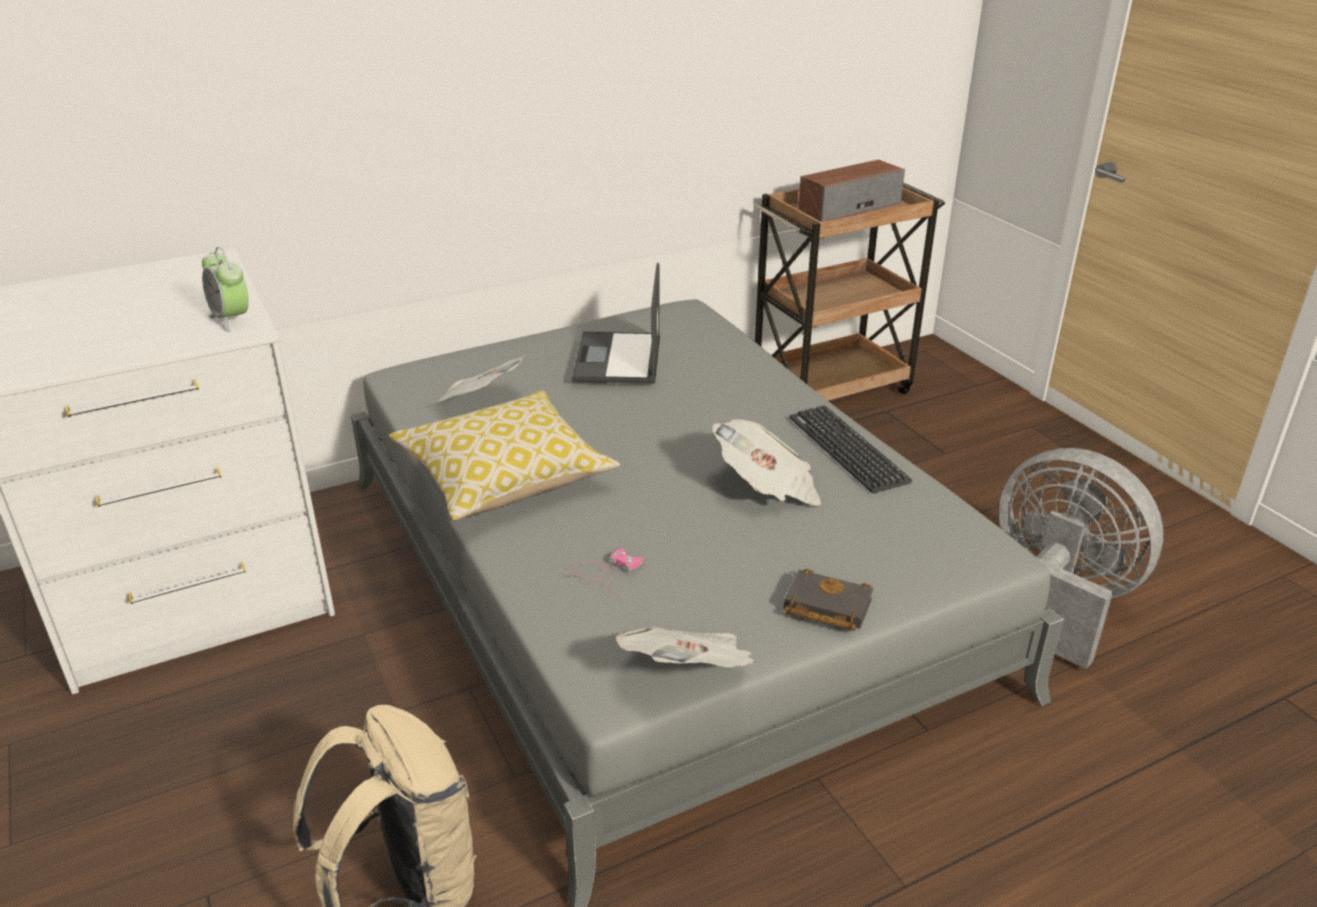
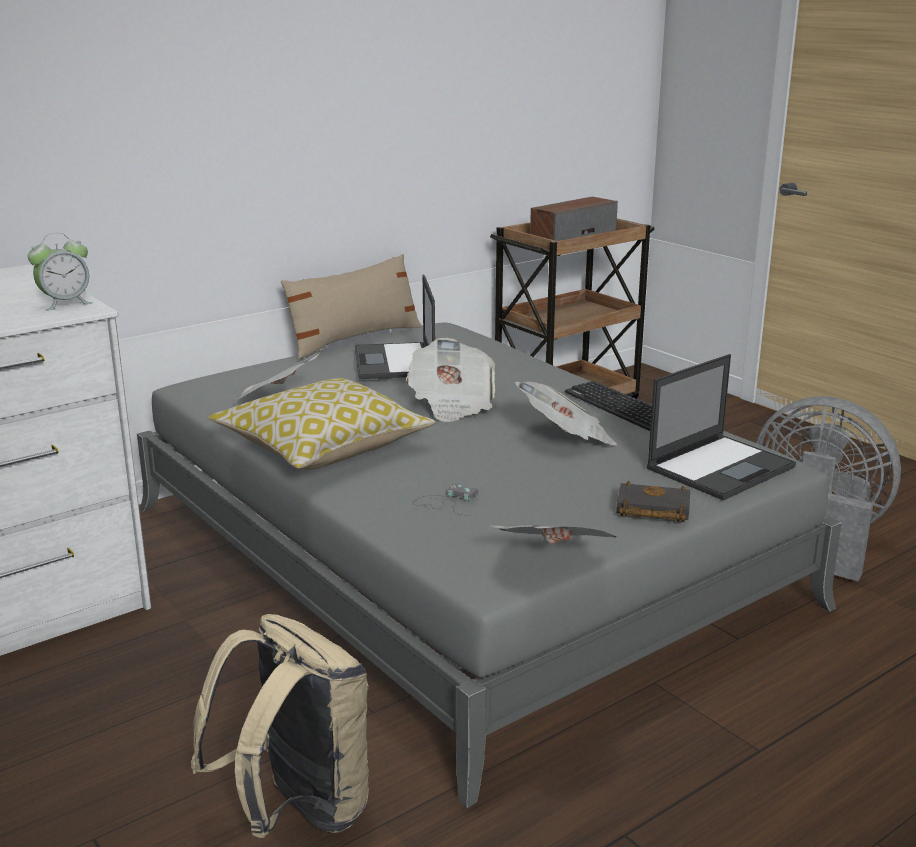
camera: 10 degrees left, 10 degrees down
(232, 319) = (65, 303): alarm clock -> alarm clock turned 75 degrees counterclockwise
(589, 319) = (354, 339): none -> beige pillow
(605, 573) = (447, 503): pink game controller -> grey game controller
(659, 426) = (451, 404): none -> newspaper
(926, 550) = (721, 467): none -> laptop

